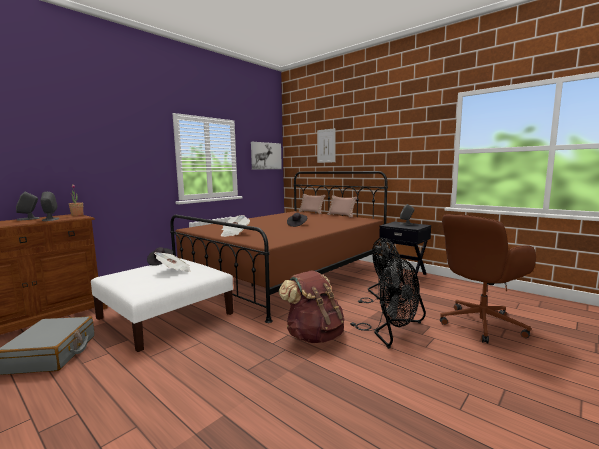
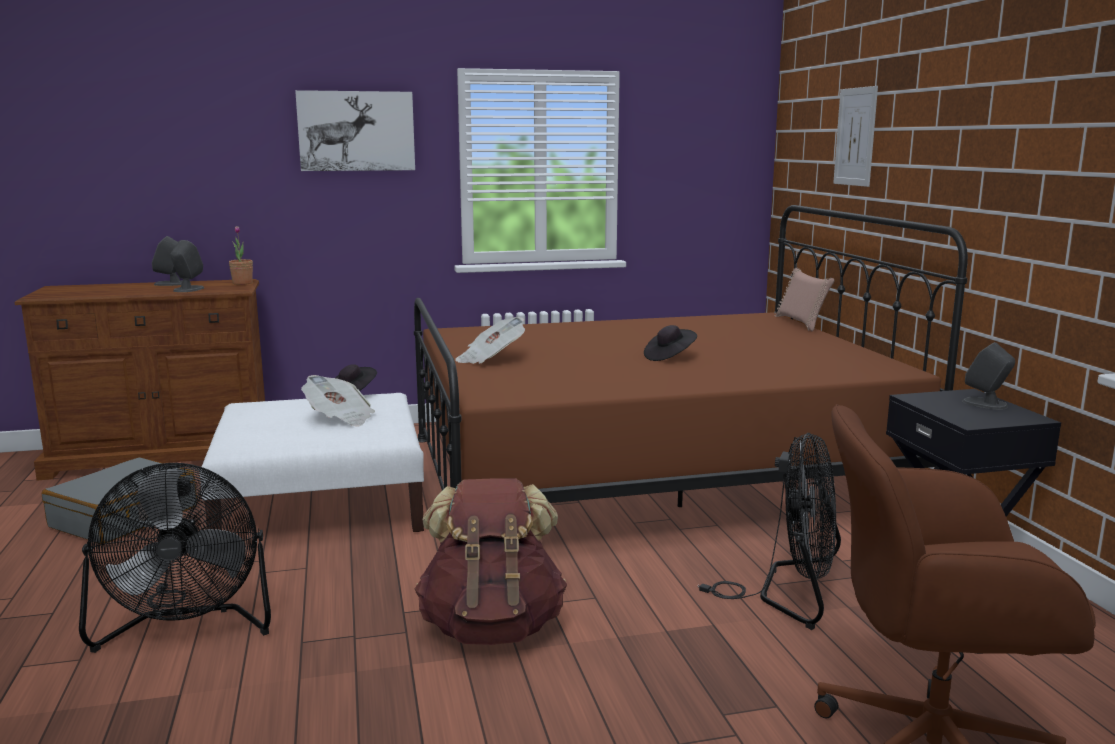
camera: 35 degrees right, 5 degrees up
(266, 156) = (713, 158): picture -> picture (356, 131)
(341, 216) = (852, 346): beige pillow -> none
(391, 331) = (663, 678): black fan -> black fan (181, 625)

